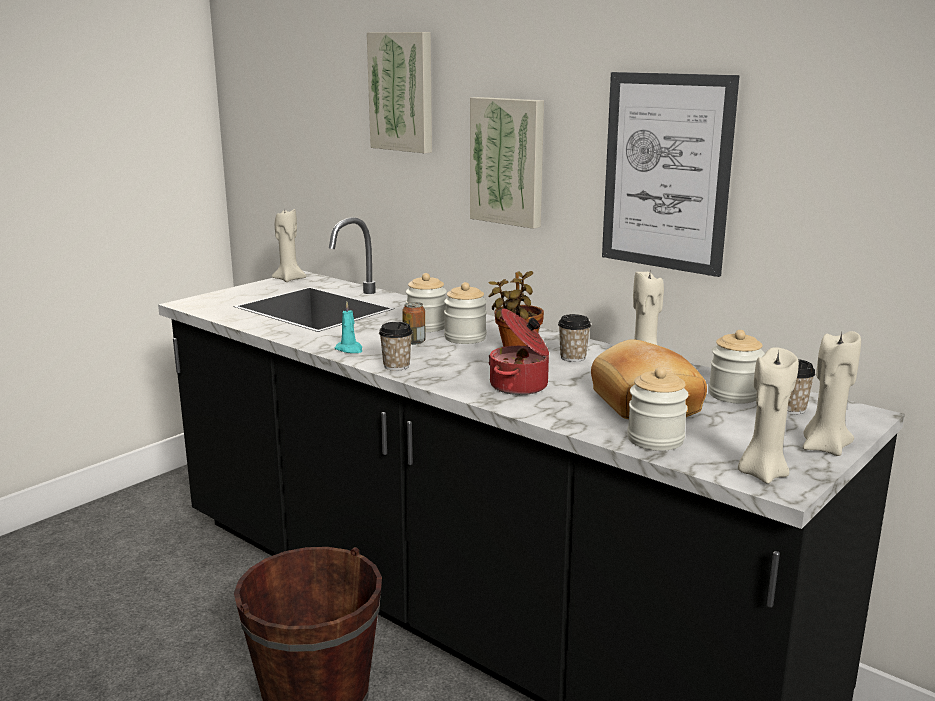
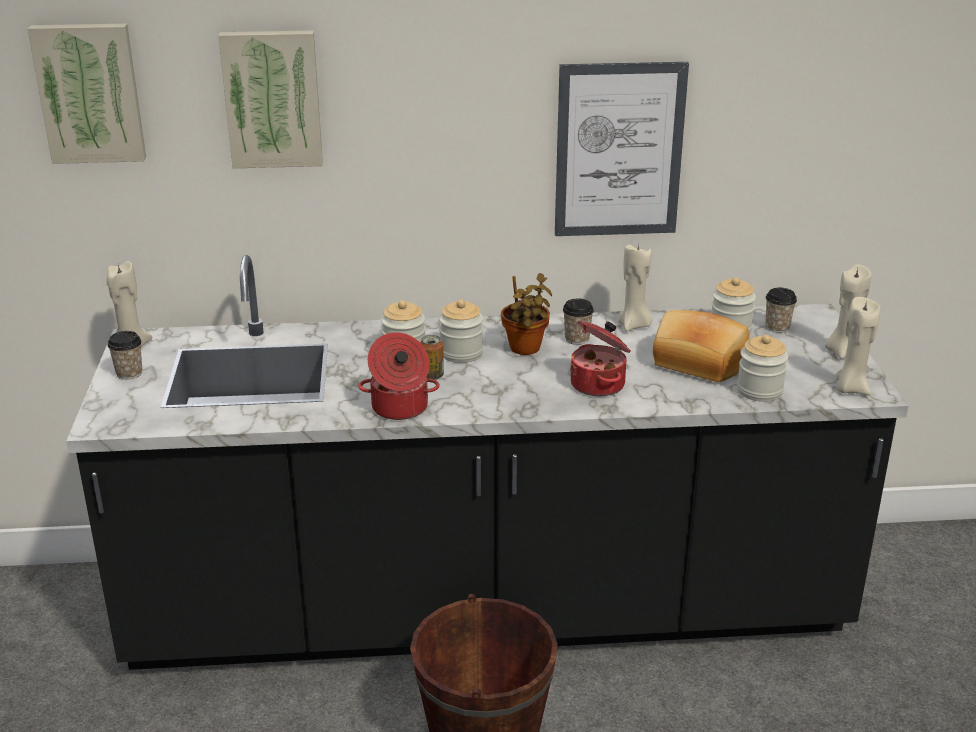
camera: 45 degrees left, 10 degrees up
(350, 349) = (399, 408): turquoise candle -> cooking pot
(396, 366) = (475, 408): cup -> cup (129, 373)
(509, 161) = (434, 160): picture -> picture (90, 93)

